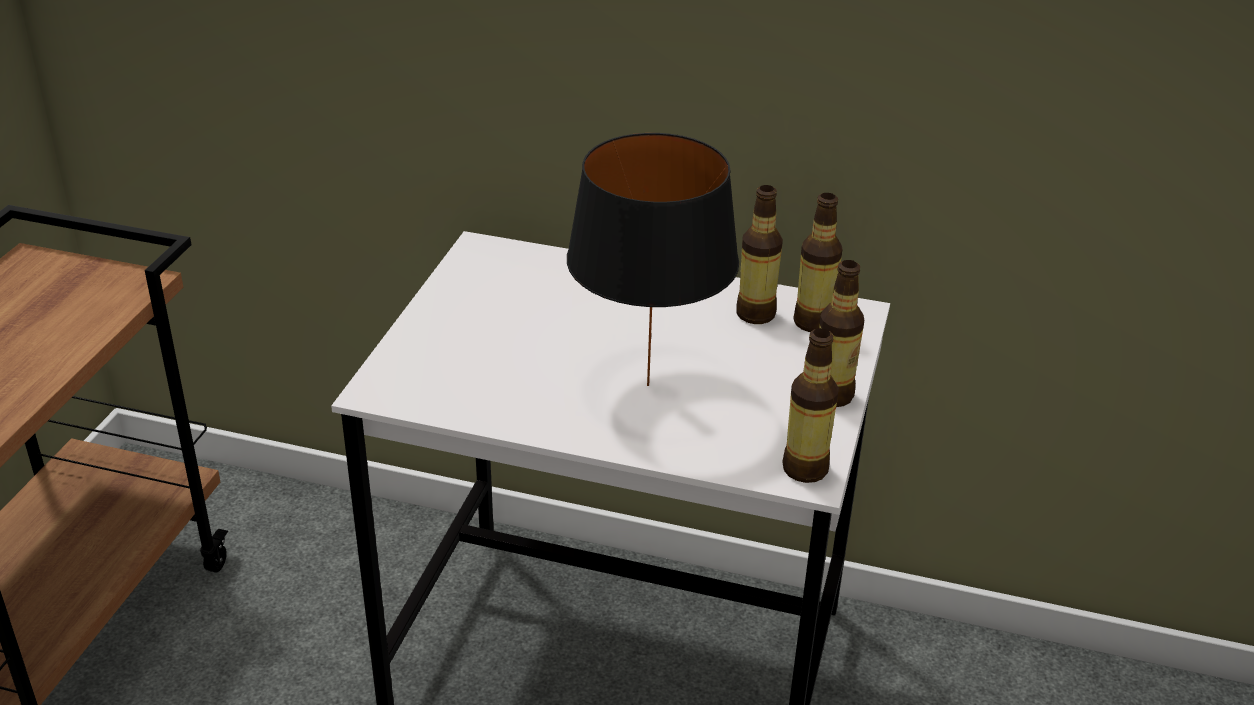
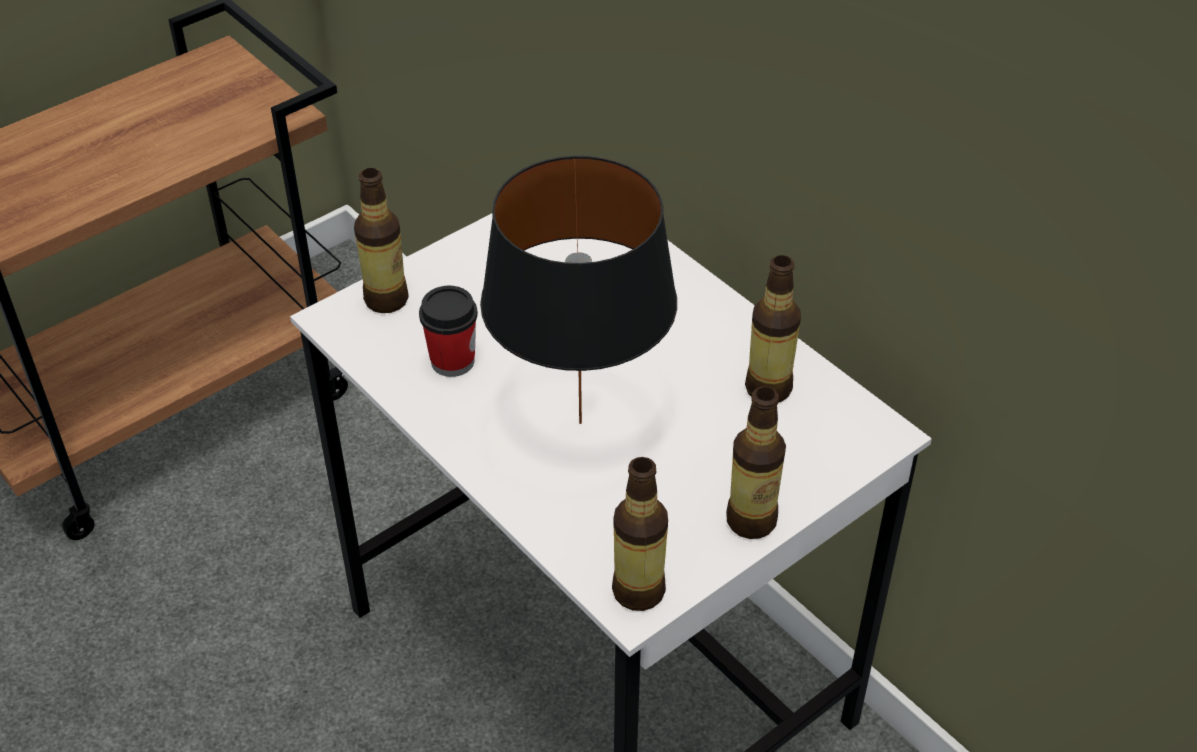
camera: 35 degrees right, 10 degrees up
(505, 384) = (452, 361): none -> cup
(813, 322) = (819, 425): bottle -> bottle (386, 299)

